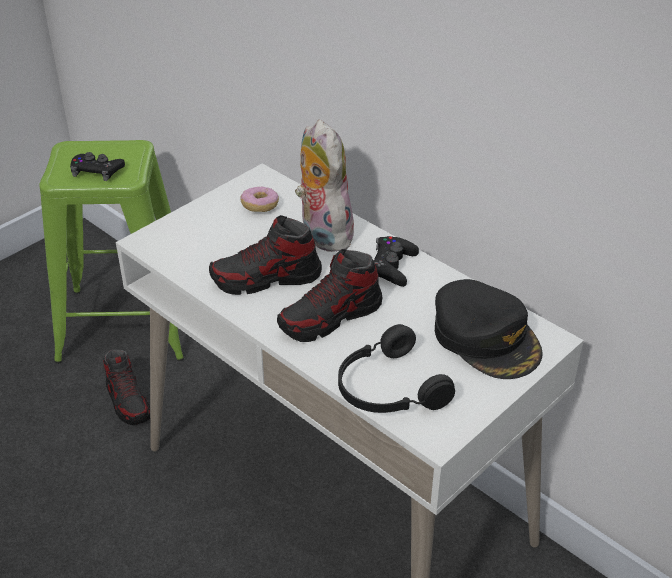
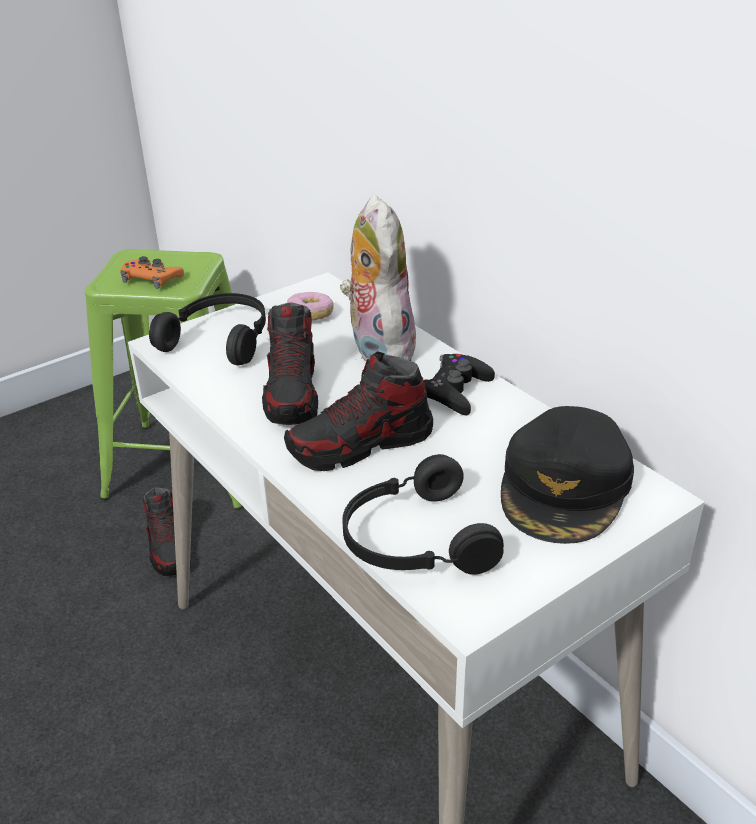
camera: 10 degrees right, 5 degrees down
(97, 171) = (151, 279): black game controller -> orange game controller
(193, 234) = (220, 339): none -> black headphones
(266, 279) = (293, 394): shoe -> shoe turned 90 degrees counterclockwise
(486, 337) = (565, 486): black cap -> black cap turned 45 degrees clockwise

